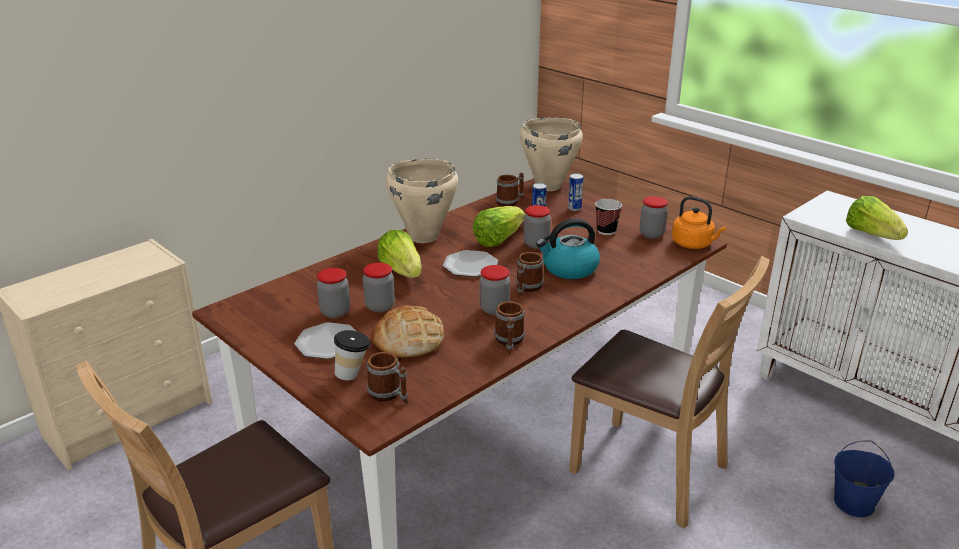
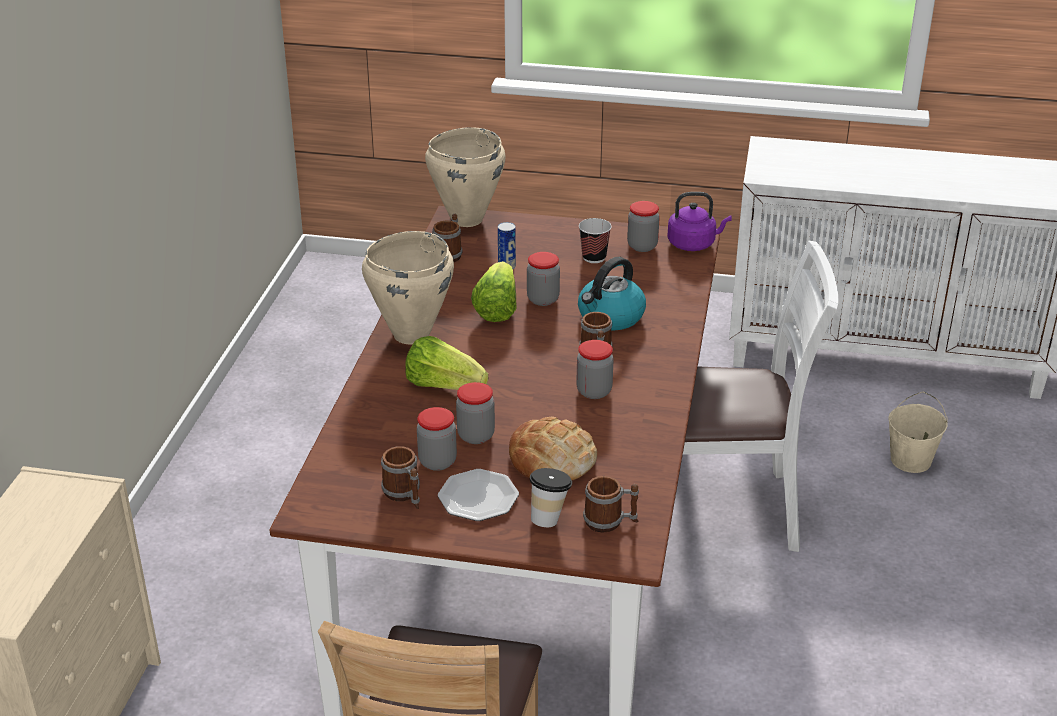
camera: 35 degrees left, 5 degrees up
(470, 266) = (507, 351): plate -> none
(509, 342) = (651, 420): mug -> mug (404, 495)
(574, 208) = (529, 240): can -> none
(650, 470) = (721, 510): brown chair -> white chair
(694, 244) = (694, 244): orange kettle -> purple kettle
(854, 503) = (910, 460): blue bucket -> beige bucket
(872, 235) = (838, 178): lettuce -> none

